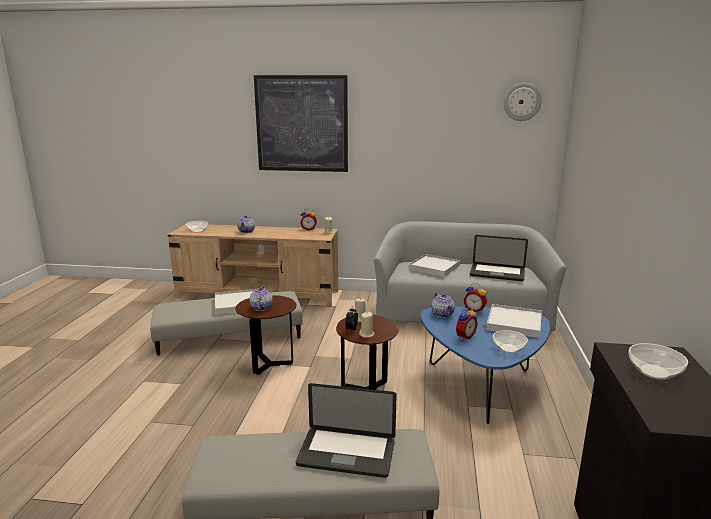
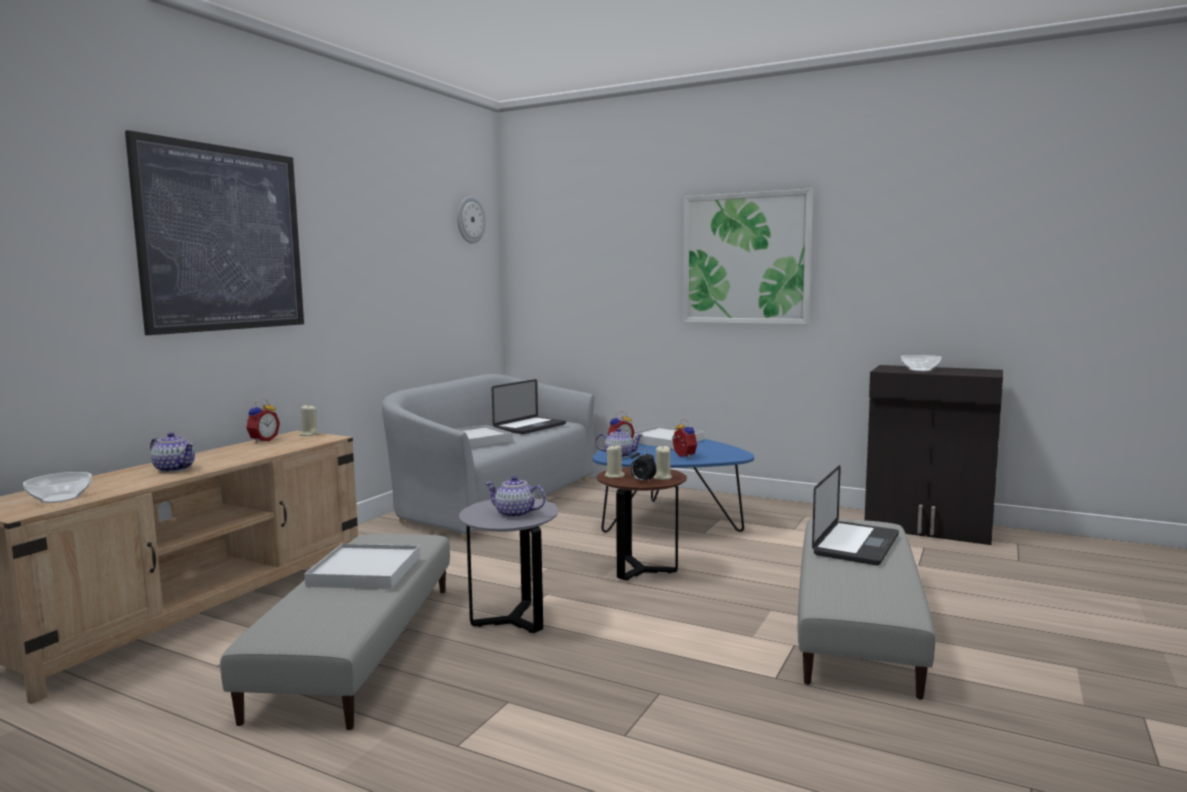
camera: 70 degrees left, 10 degrees down
(269, 364) = (512, 621): brown side table -> grey side table
(509, 348) = (719, 449): bowl -> none
(643, 171) = (746, 258): none -> picture

